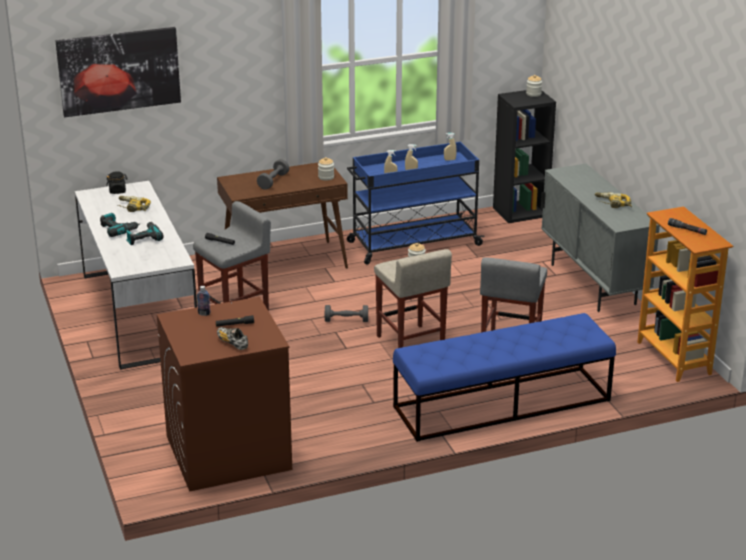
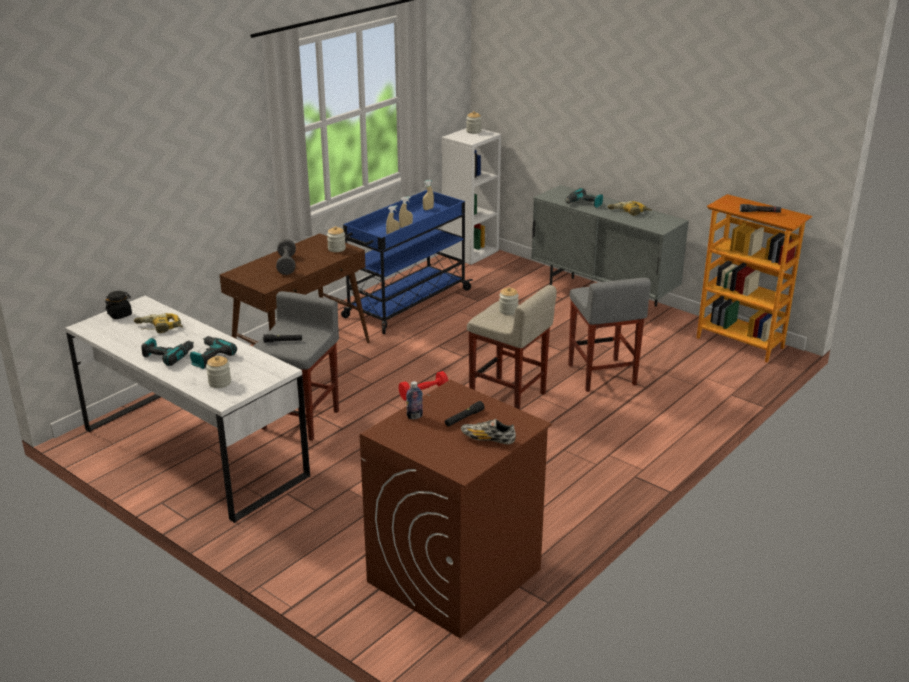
camera: 30 degrees left, 0 degrees up
(119, 71) = (97, 166): picture -> none
(131, 258) = (219, 382): none -> jar
(346, 320) = (423, 393): grey dumbbell -> red dumbbell
(501, 404) = (654, 429): blue bench -> none
(520, 212) = (470, 252): black bookcase -> white bookcase
(582, 186) = (583, 204): none -> power drill

